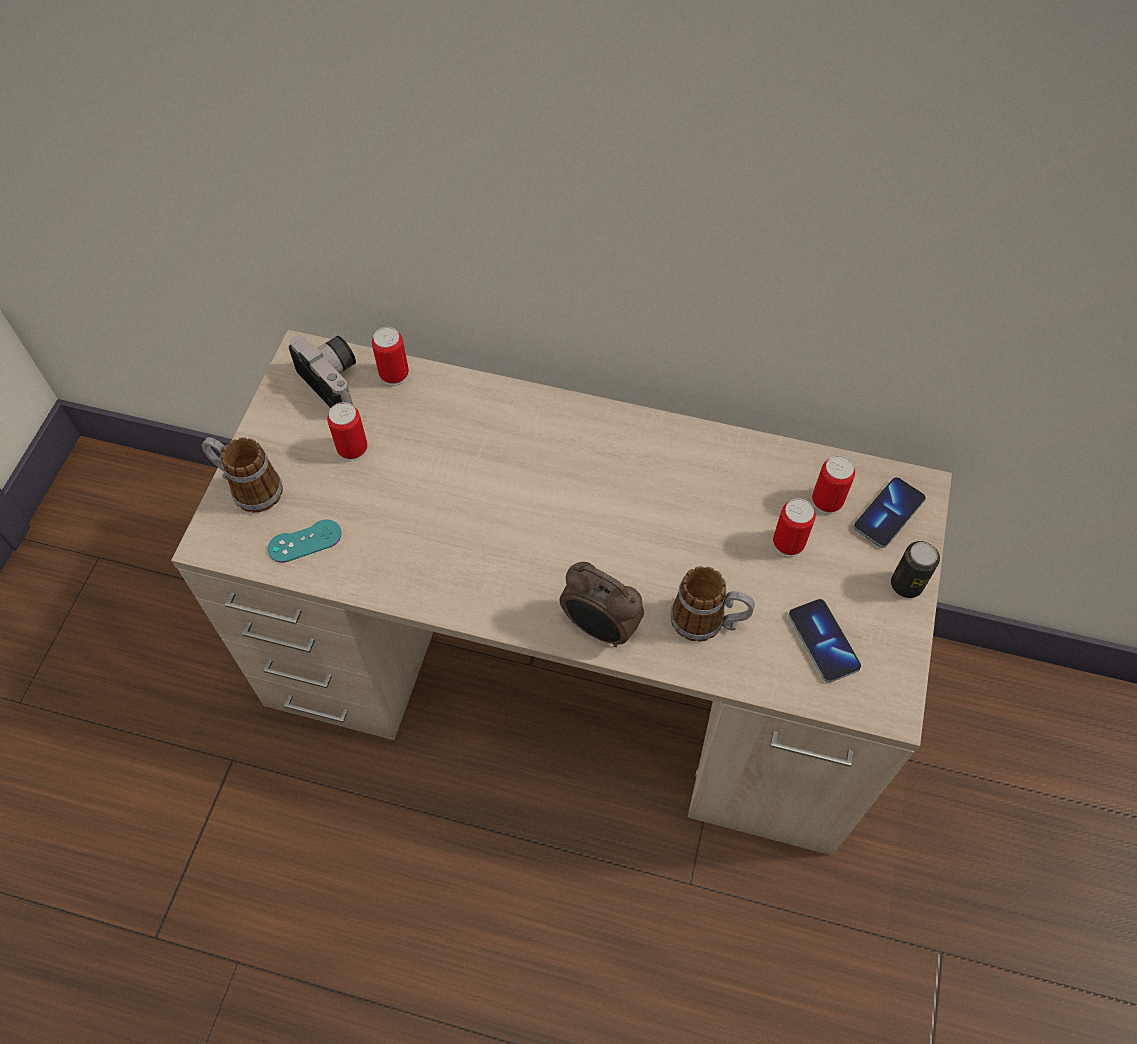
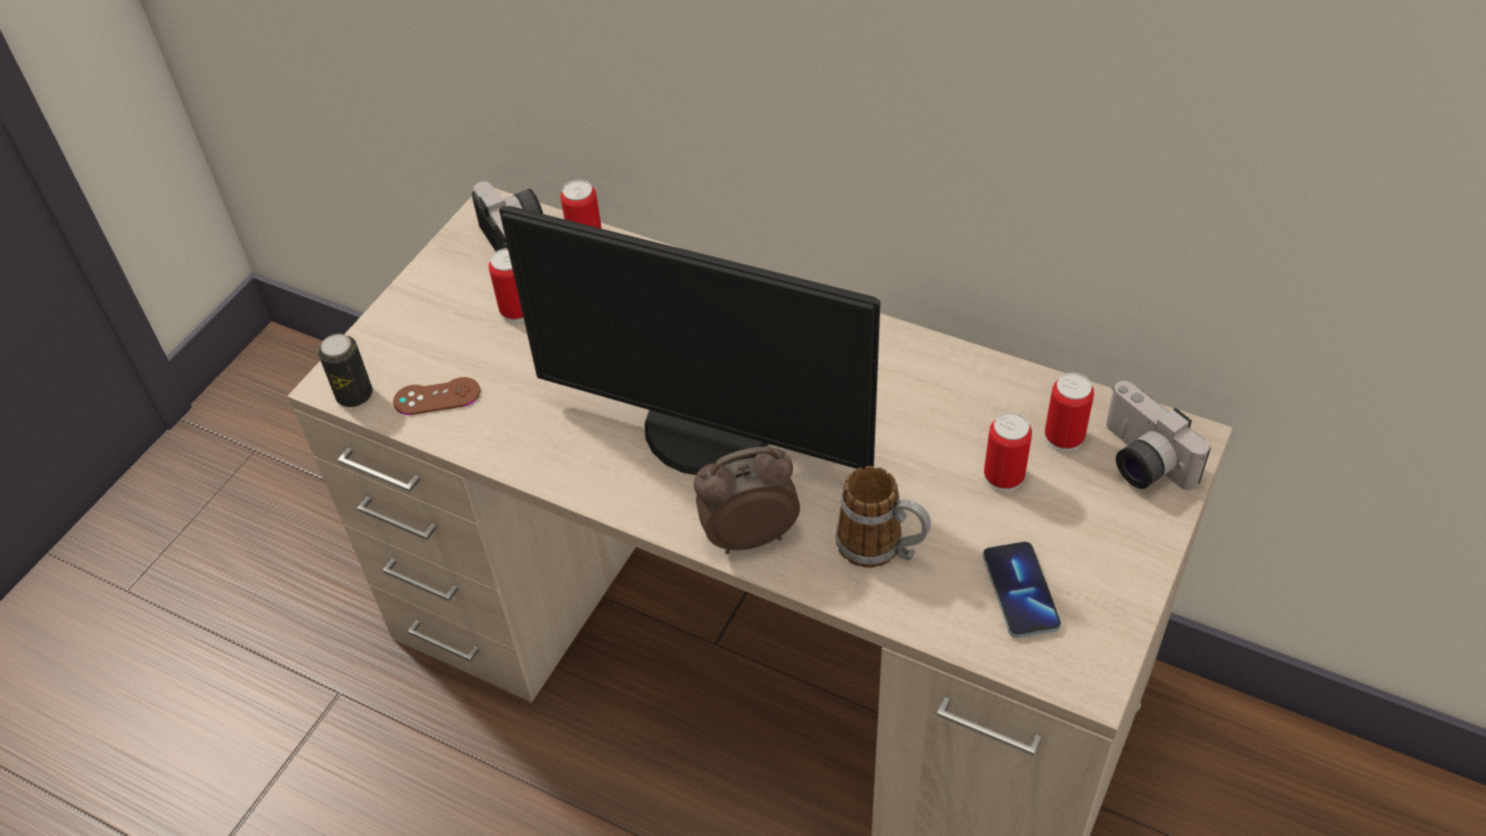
camera: 15 degrees right, 10 degrees down
(249, 488) = (392, 335): mug -> none
(305, 541) = (437, 396): turquoise game controller -> brown game controller
(542, 539) = (706, 431): none -> monitor
(599, 628) = (748, 535): alarm clock -> alarm clock turned 120 degrees clockwise
(888, 514) = (1139, 461): phone -> camera
(906, 584) = (1143, 543): can -> can (354, 395)

